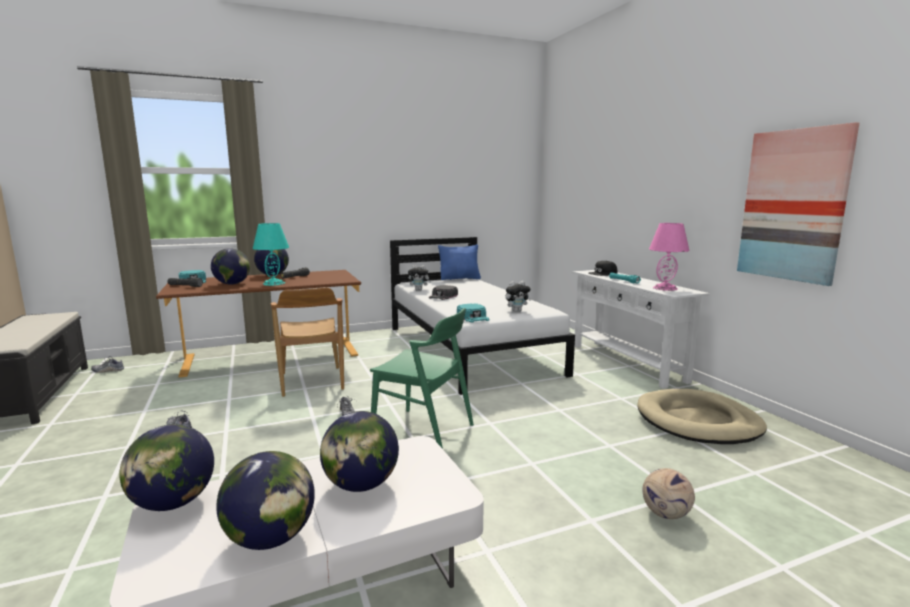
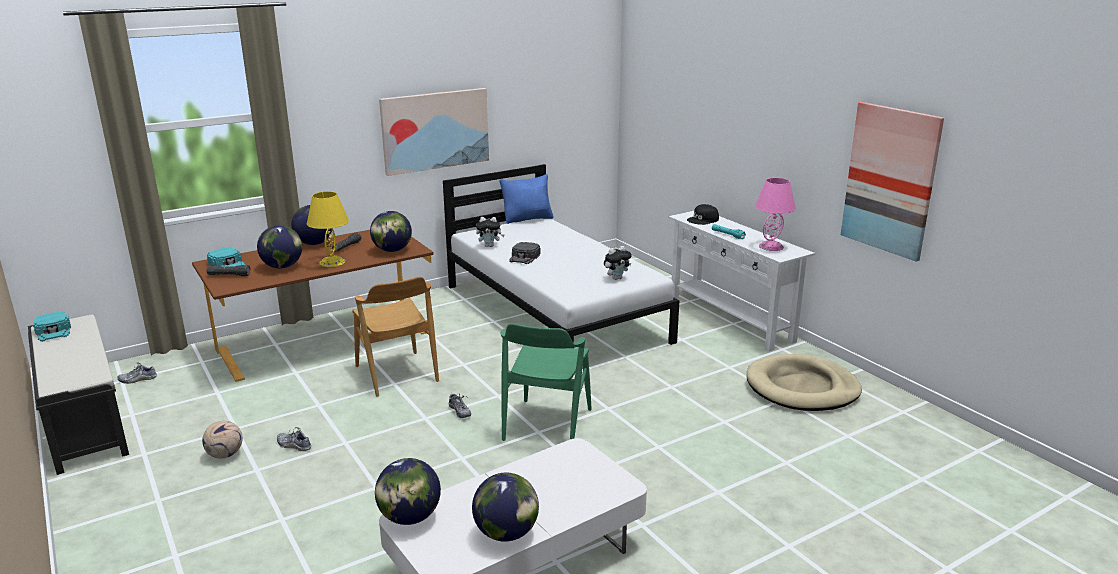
camera: 10 degrees left, 10 degrees up
(274, 283) = (332, 262): turquoise table lamp -> yellow table lamp
(361, 485) = (548, 487): globe -> globe (392, 250)
(385, 199) = (435, 130): none -> picture
(423, 432) = (547, 424): green chair -> green chair turned 90 degrees clockwise
(473, 317) = (574, 293): turquoise cap -> turquoise cap (54, 331)
(665, 514) = (775, 480): football -> football (224, 455)

